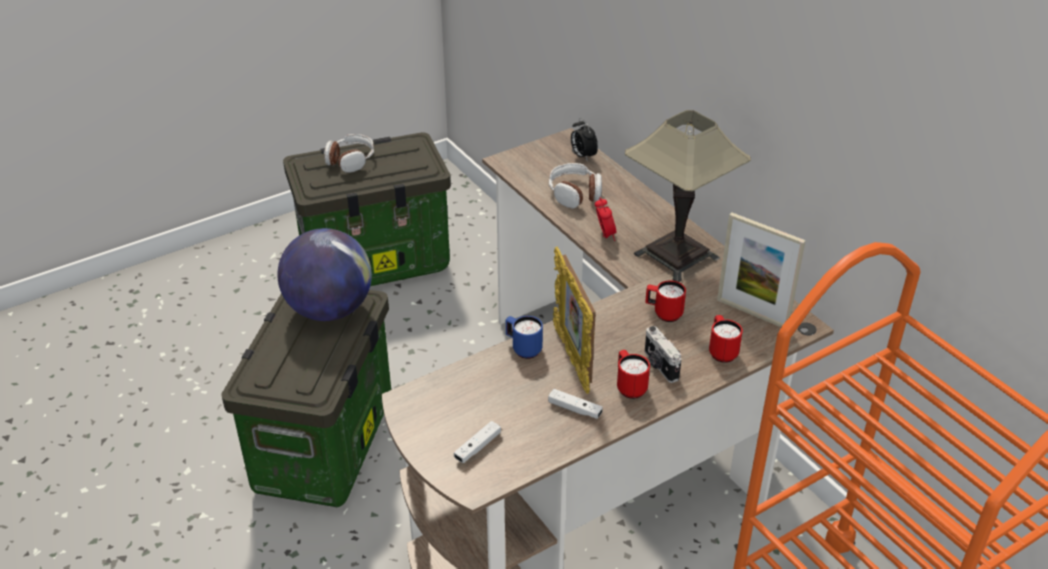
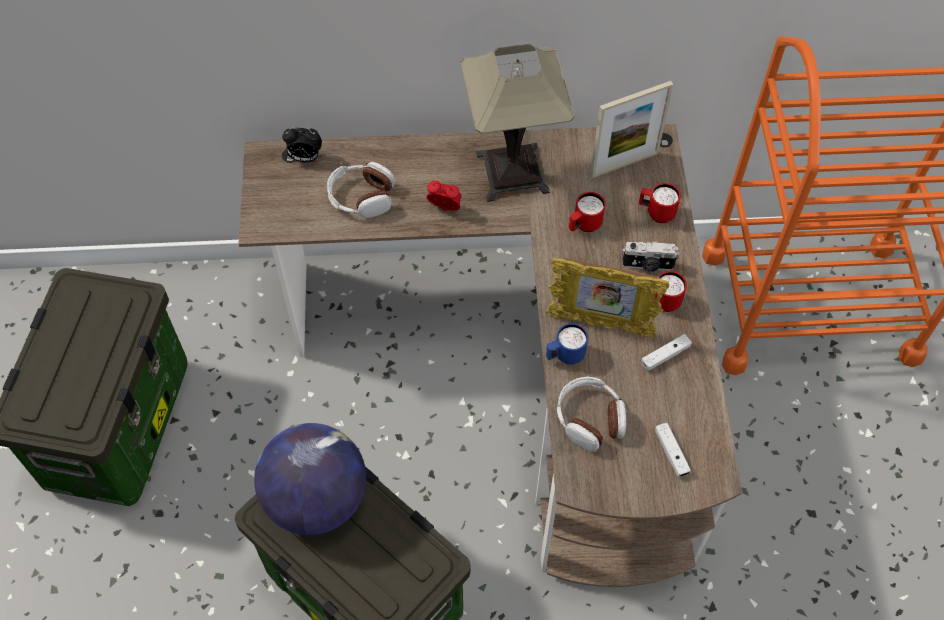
camera: 60 degrees left, 20 degrees up
(350, 160) = (57, 367): headphones -> headphones (590, 419)

